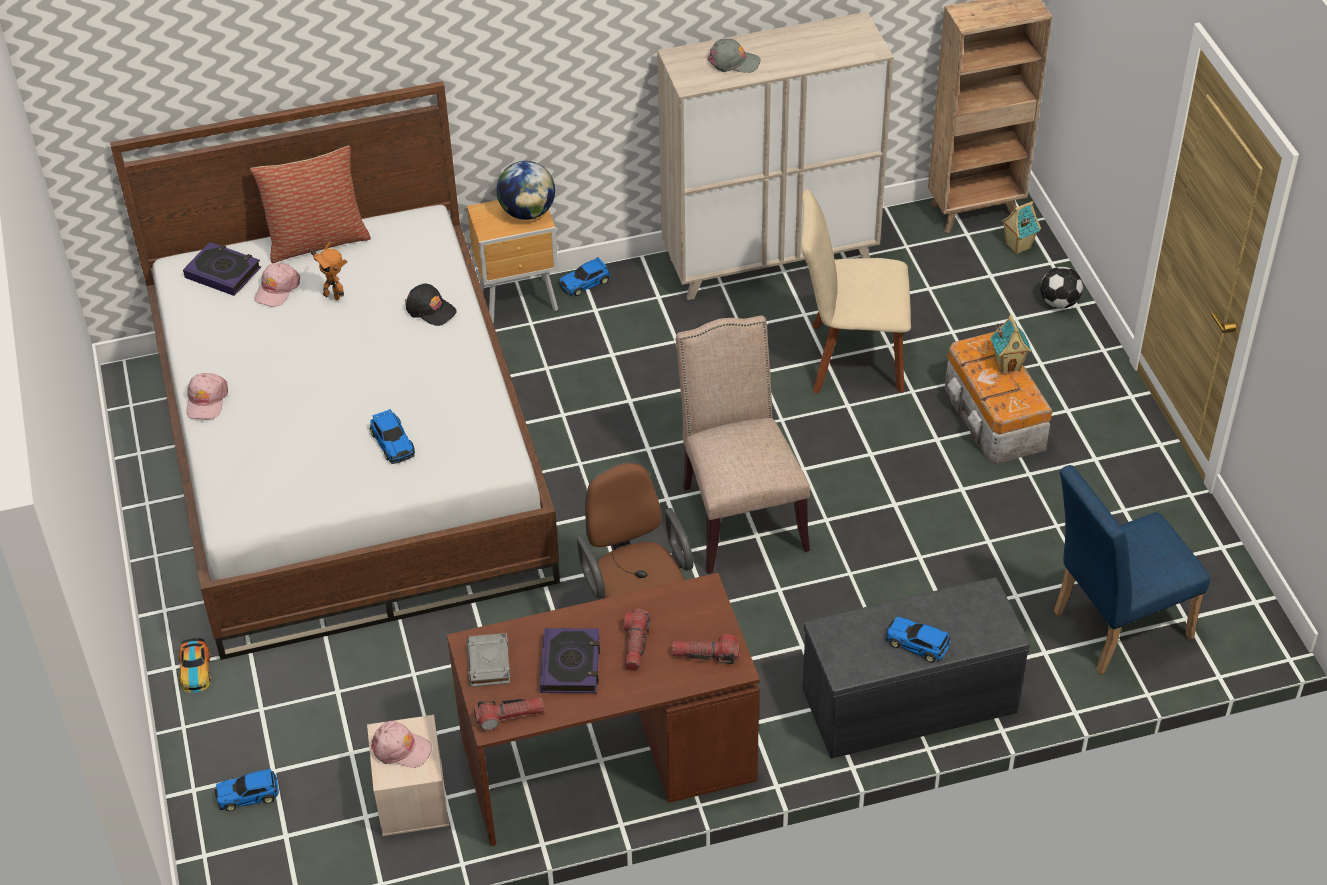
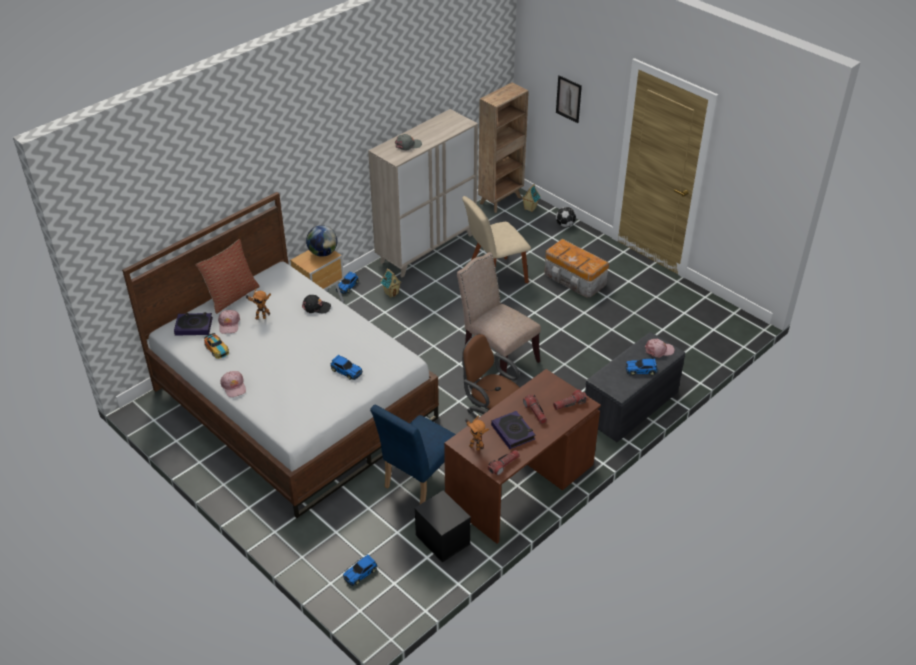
camera: 30 degrees left, 5 degrees down
(195, 670) = (287, 528): toy car -> toy car (217, 349)
(401, 748) = (440, 511): pink cap -> pink cap (659, 350)
(410, 797) = (442, 539): beige storage box -> black storage box
(489, 663) = (475, 447): grey book -> toy robot
(1008, 365) = (577, 251): toy house -> toy house (391, 293)
(1107, 59) = (568, 99): none -> picture
(1112, 627) = (688, 344): blue chair -> blue chair (417, 483)

